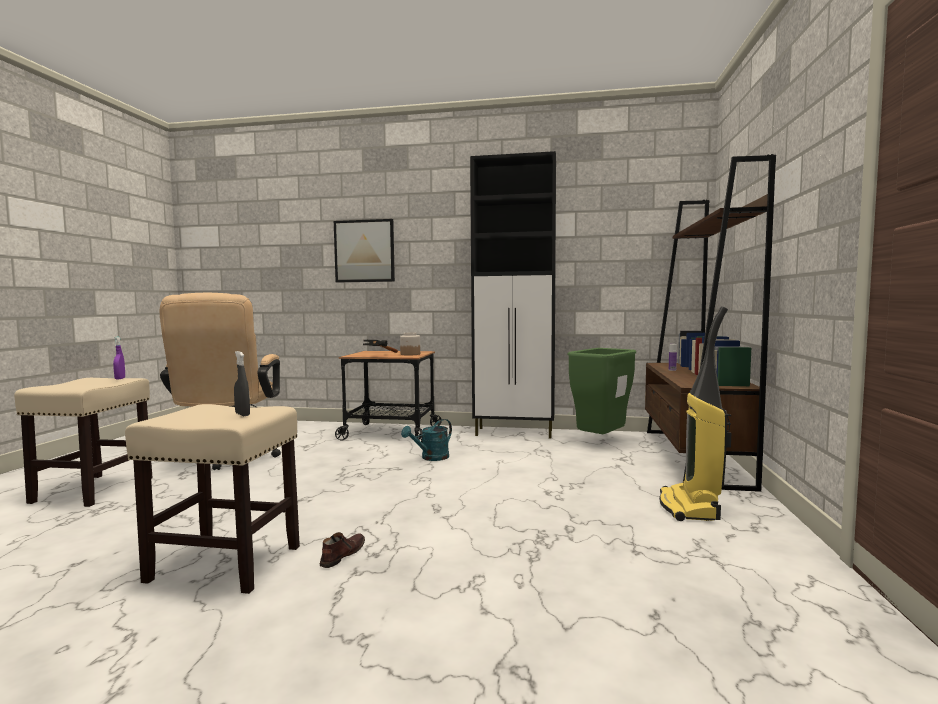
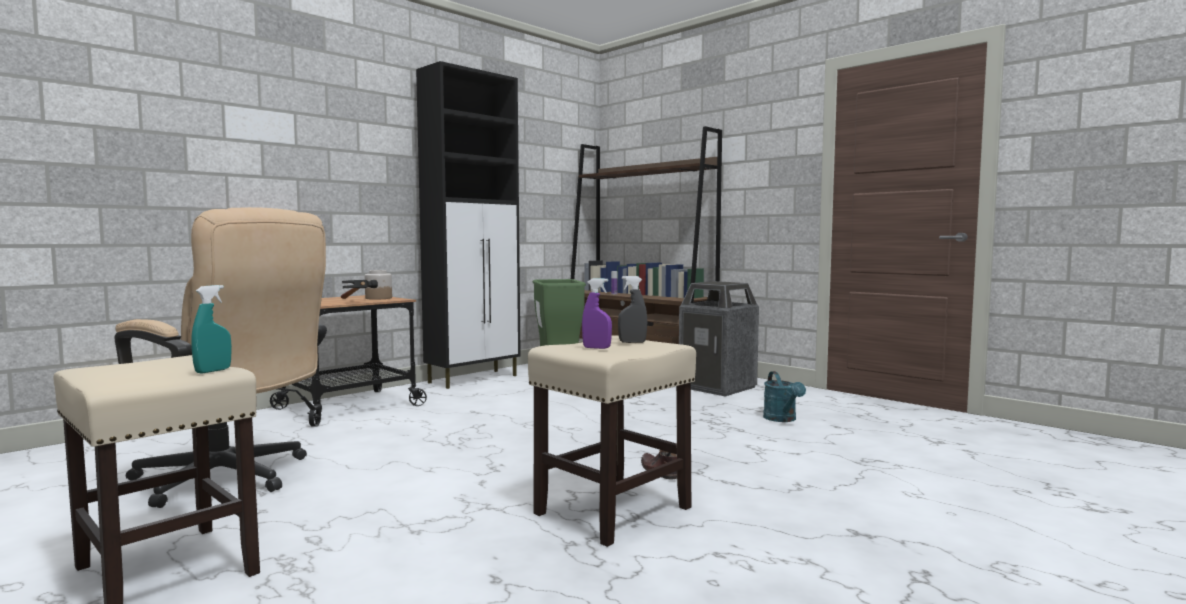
camera: 55 degrees left, 0 degrees up
(77, 387) = (213, 371): none -> turquoise spray bottle
(120, 378) = (170, 359): purple spray bottle -> purple spray bottle (596, 348)
(364, 251) = (263, 154): picture -> none
(431, 458) = (477, 411): turquoise watering can -> turquoise watering can (782, 419)
(690, 507) = (718, 387): vacuum cleaner -> trash can

